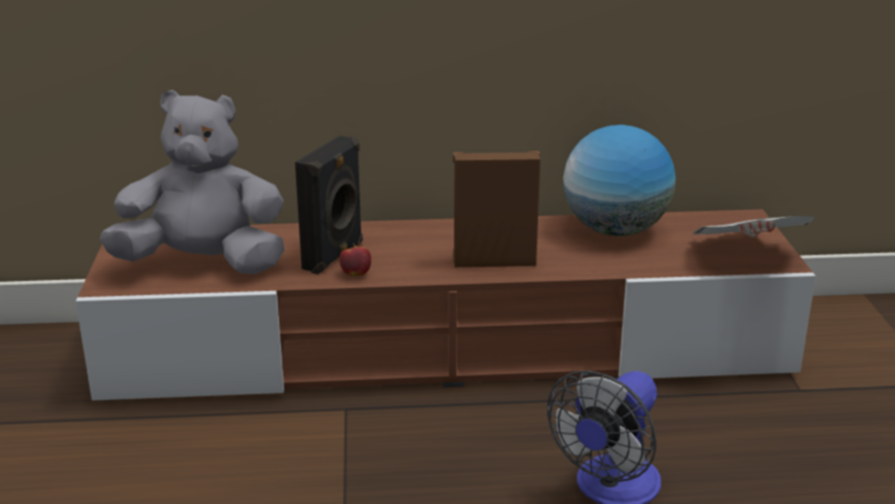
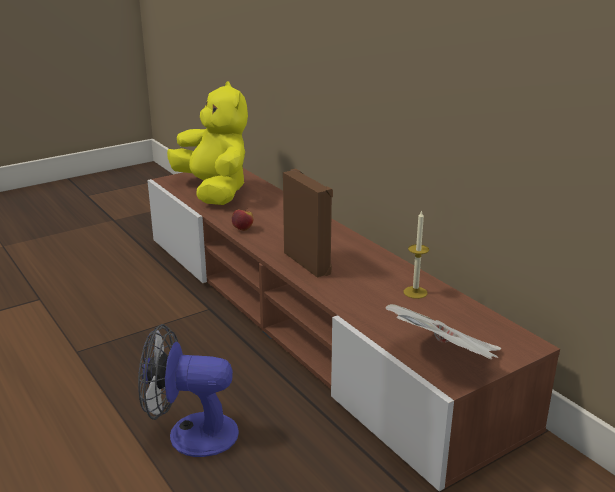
camera: 60 degrees right, 0 degrees up
(204, 264) = (214, 191): grey plush toy -> yellow plush toy
(335, 256) = (260, 217): black speaker -> none
(615, 231) = (415, 292): globe -> candle

